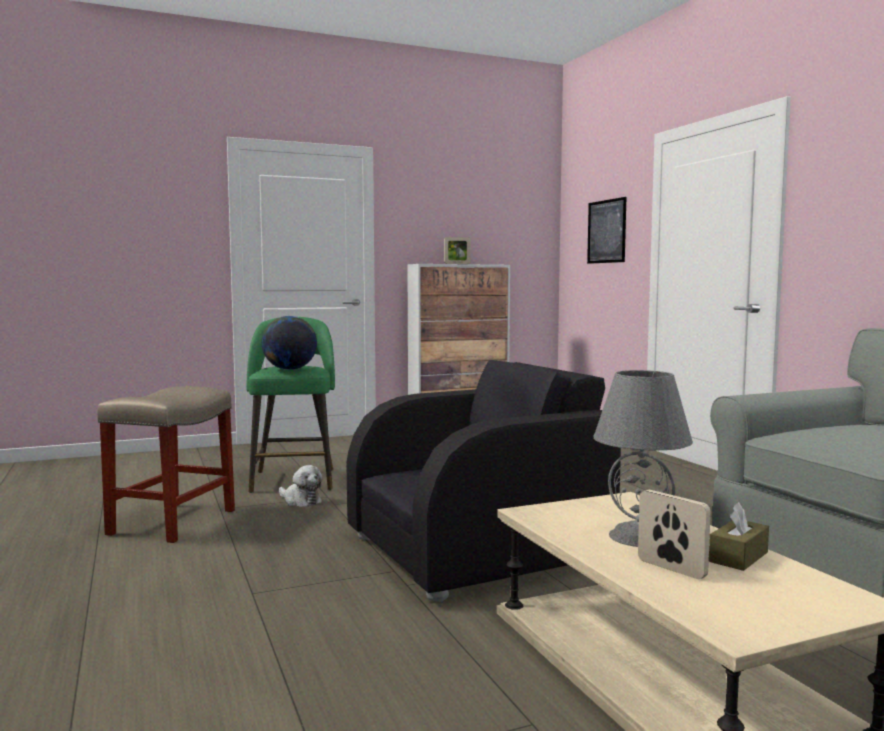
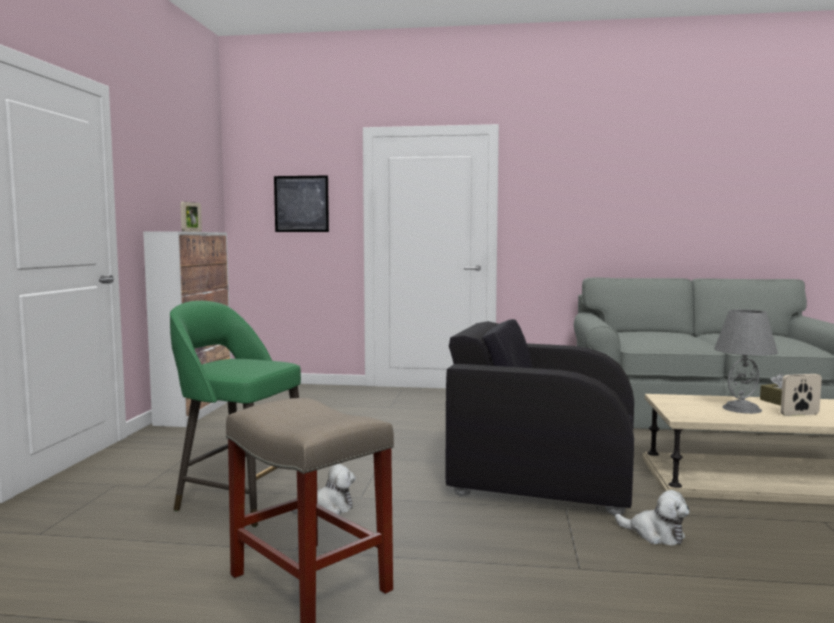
camera: 60 degrees left, 0 degrees up
(289, 369) = (257, 364): globe -> none
(364, 617) = (655, 534): none -> plush toy
(477, 550) = (543, 476): black armchair -> black armchair turned 75 degrees counterclockwise

